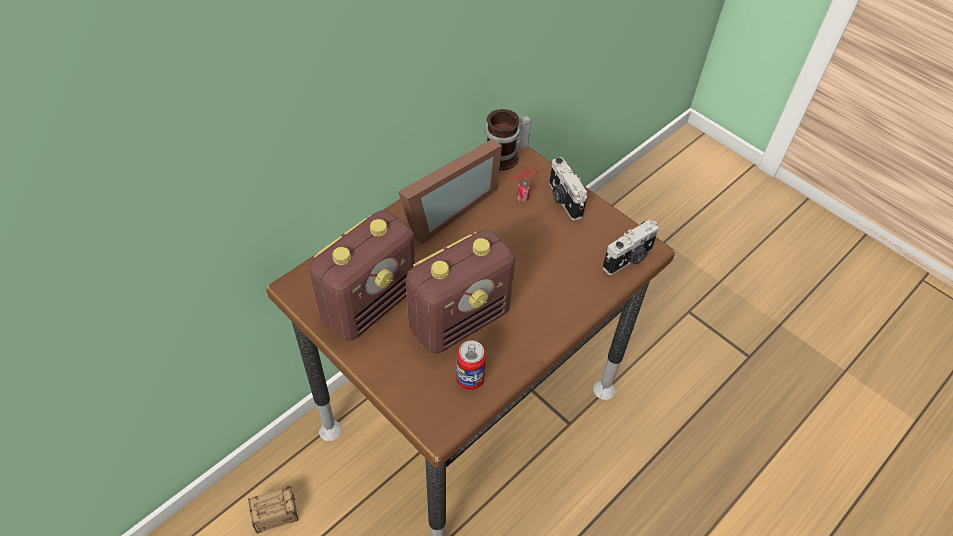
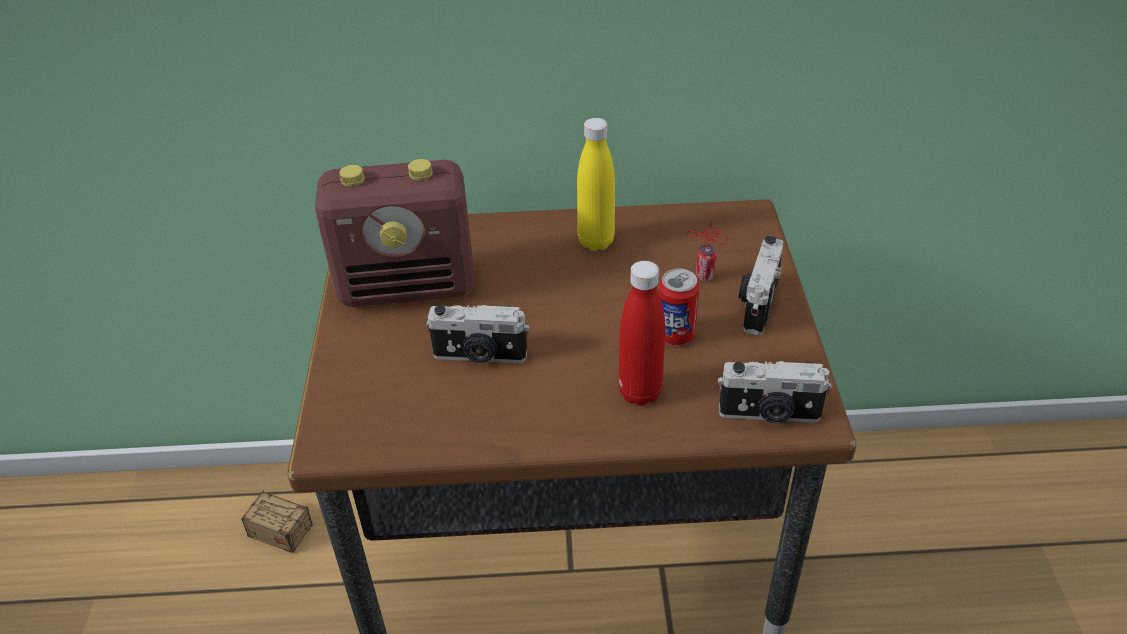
camera: 45 degrees right, 10 degrees down
(444, 210) = (596, 241): picture frame -> yellow bottle
(460, 320) = (480, 356): radio -> camera
(470, 379) = (417, 419): can -> can (675, 335)
(505, 157) = (734, 225): mug -> none
(561, 287) = (640, 393): none -> red bottle

